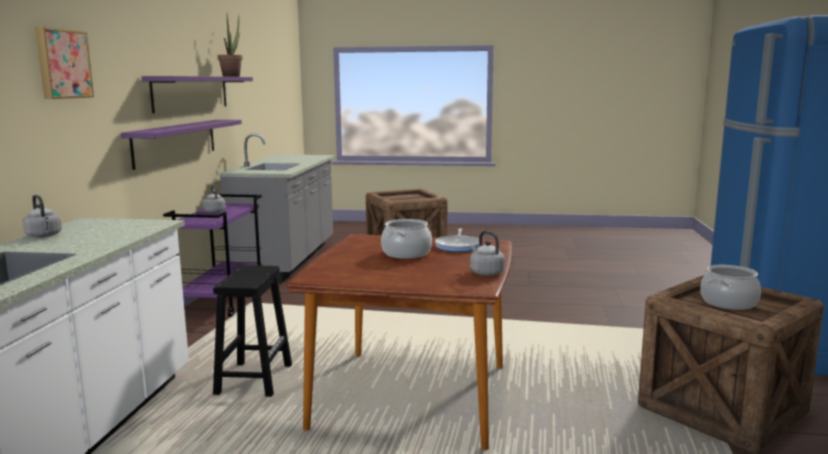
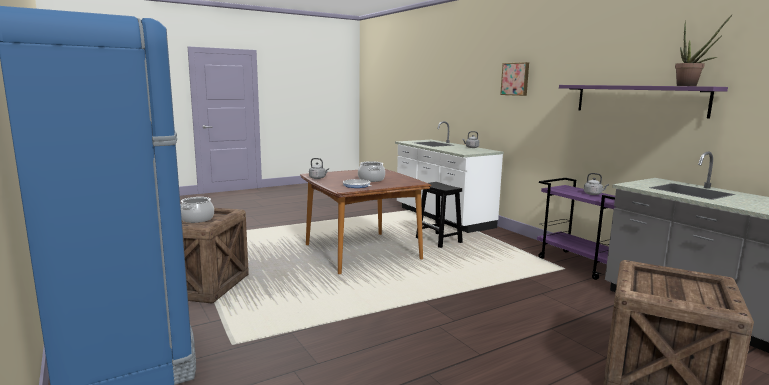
camera: 140 degrees right, 0 degrees up
(176, 142) = (603, 135): purple shelf -> none

